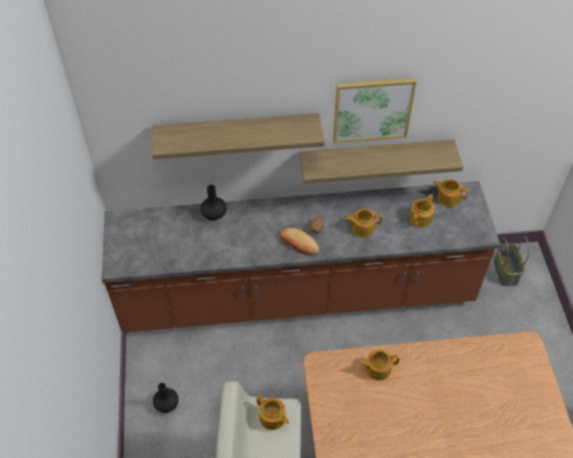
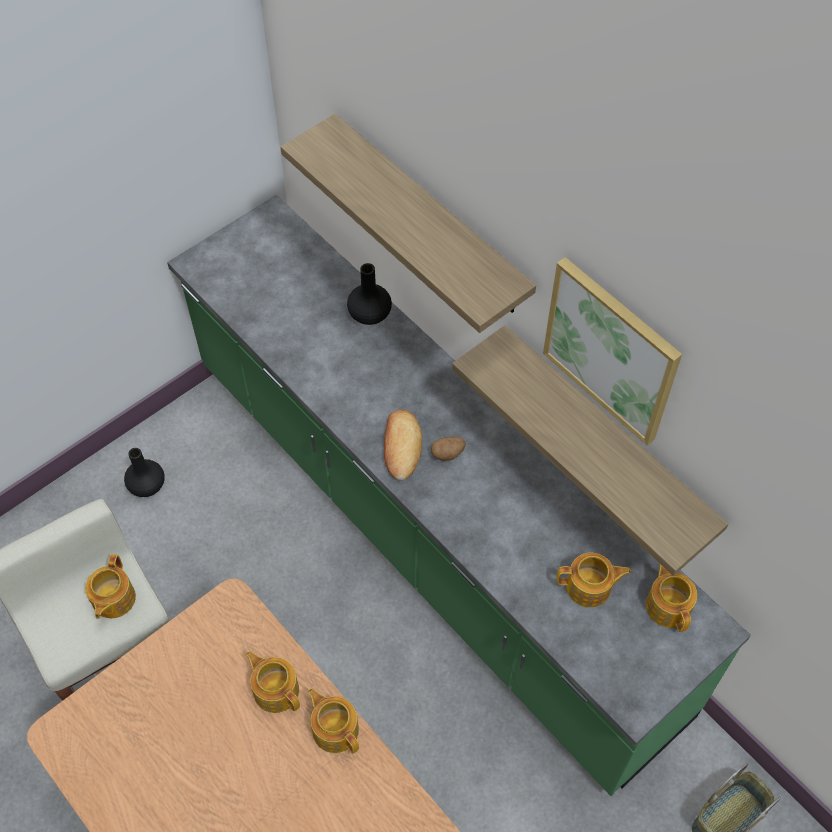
camera: 55 degrees right, 5 degrees up
(286, 297) = (415, 521): brown counter -> green counter
(362, 228) = (499, 514): teapot -> teapot (335, 728)

